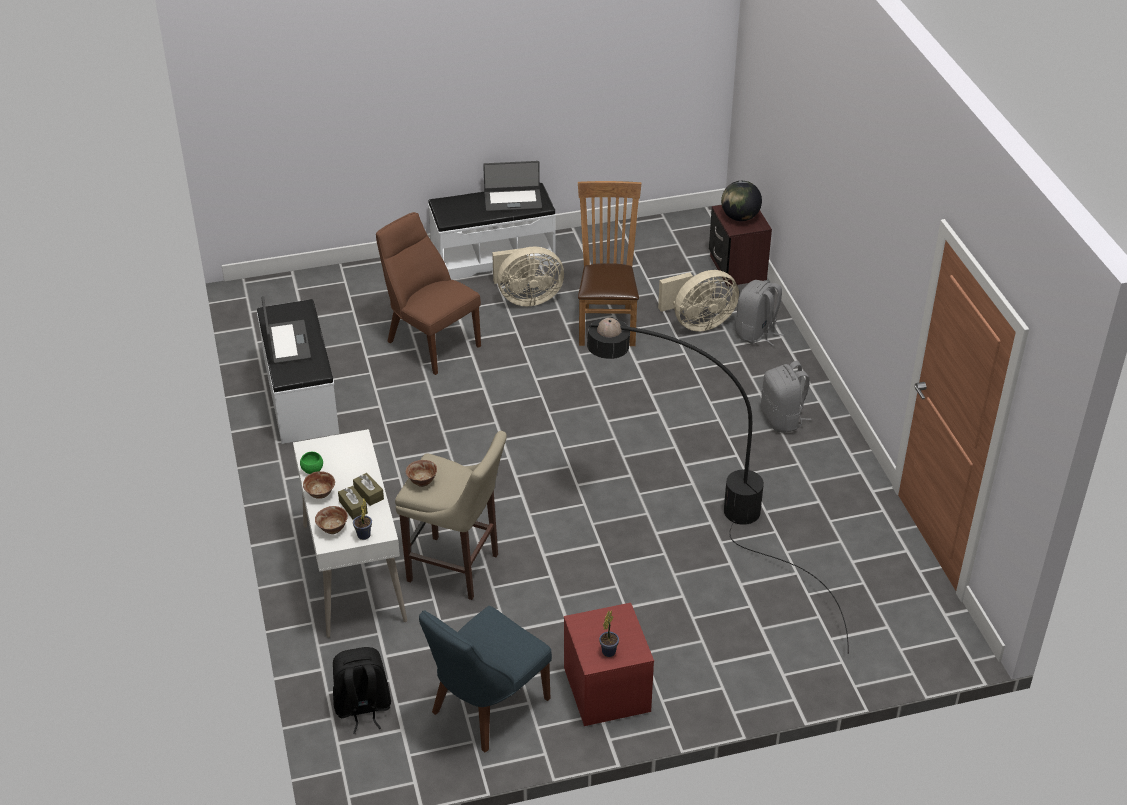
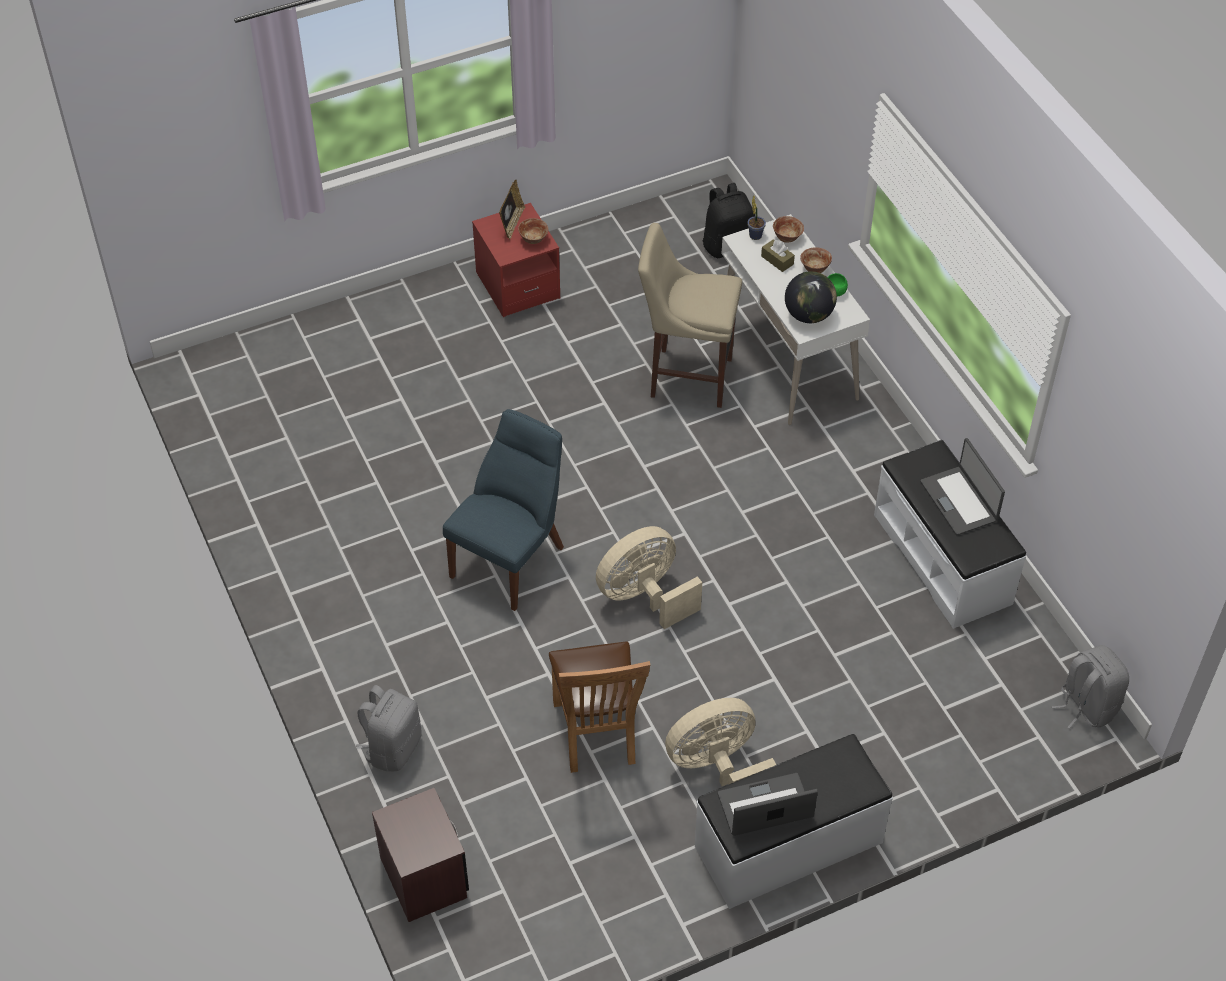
camera: 170 degrees right, 10 degrees up
(368, 494) = (768, 275): brown tissue box -> none
(422, 481) = (720, 291): bowl -> bowl (533, 239)
(430, 342) = (820, 667): brown chair -> none
(486, 708) = (620, 258): blue chair -> blue chair (511, 558)
(609, 650) = (512, 223): potted plant -> picture frame
(697, 524) = (450, 457): black floor lamp -> none
(698, 323) = (473, 755): beige fan -> beige fan (644, 596)
(740, 217) = (420, 830): globe -> globe (808, 315)
(782, 419) = (358, 608): grey backpack -> grey backpack (1086, 705)

